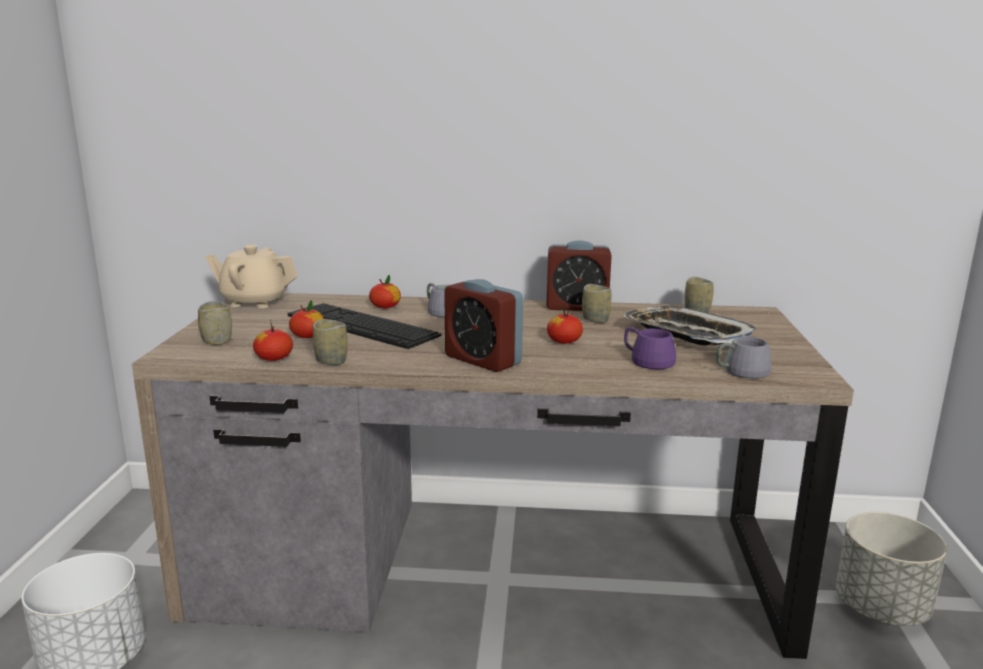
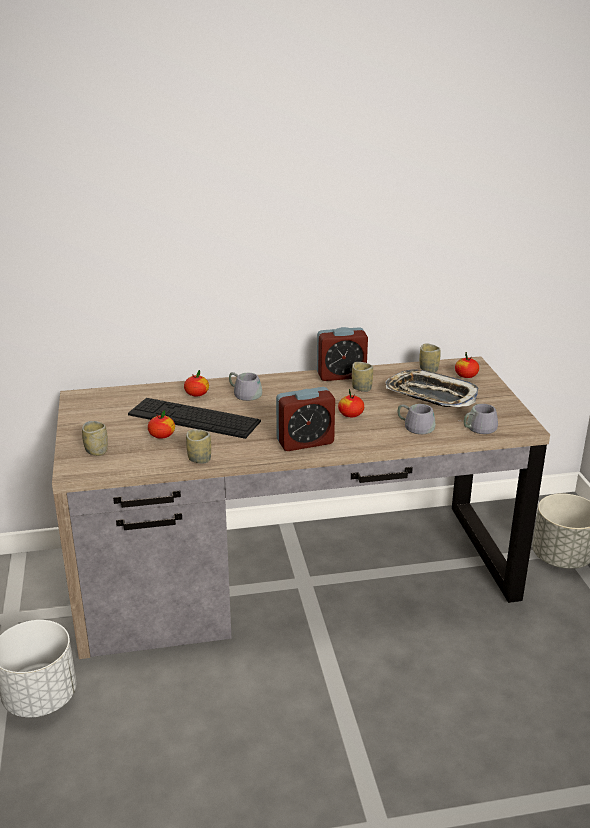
camera: 15 degrees left, 10 degrees up
(254, 302) = (87, 402): beige teapot -> none
(274, 358) = (155, 462): apple -> apple (466, 376)
(483, 360) = (305, 442): alarm clock -> alarm clock turned 45 degrees counterclockwise
(650, 360) = (416, 425): purple mug -> grey mug

